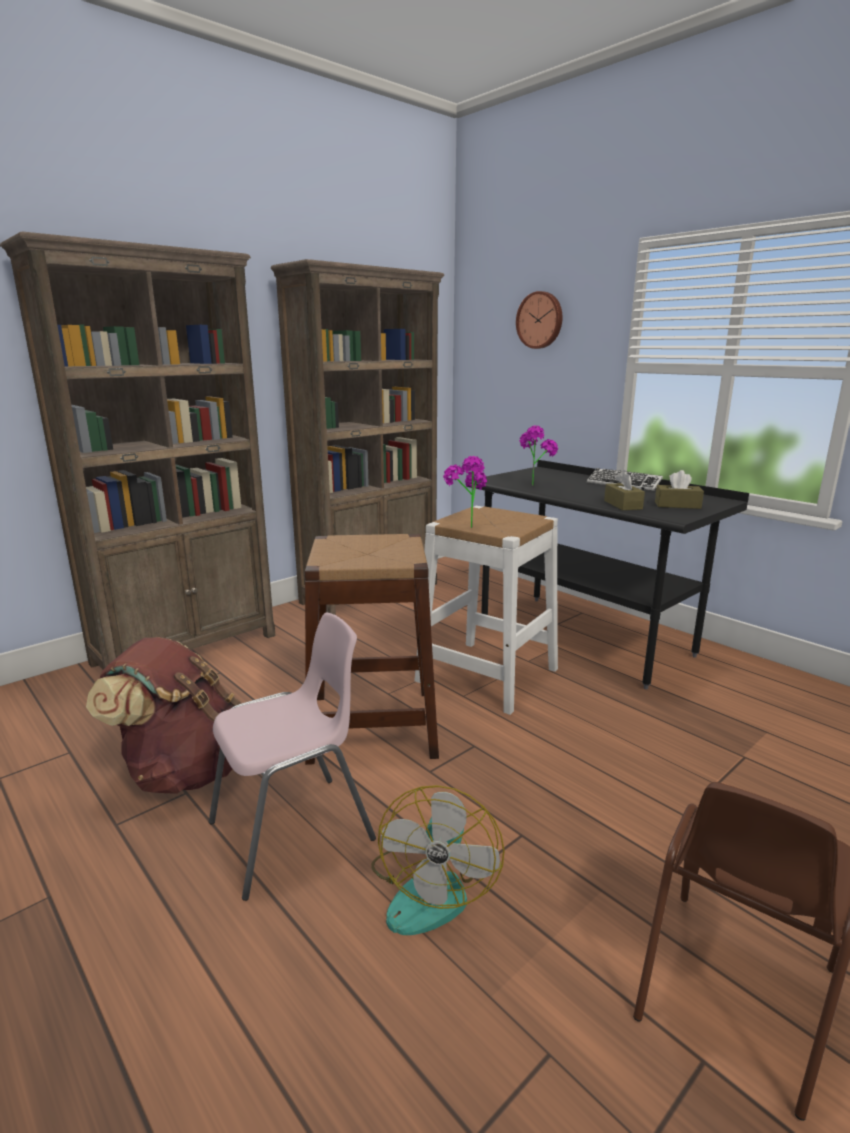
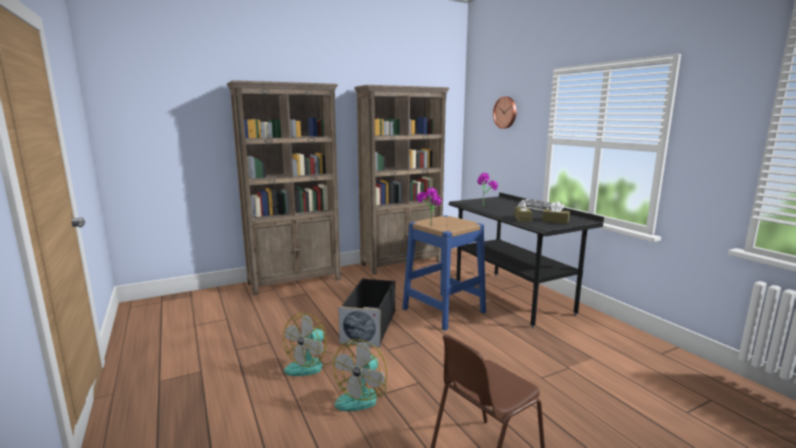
camera: 15 degrees right, 5 degrees down
(184, 771) = (273, 333): brown backpack -> none
(294, 832) = (310, 364): pink chair -> fan
(372, 724) = (370, 325): brown stool -> black storage box
(487, 675) = (443, 310): white stool -> blue stool

